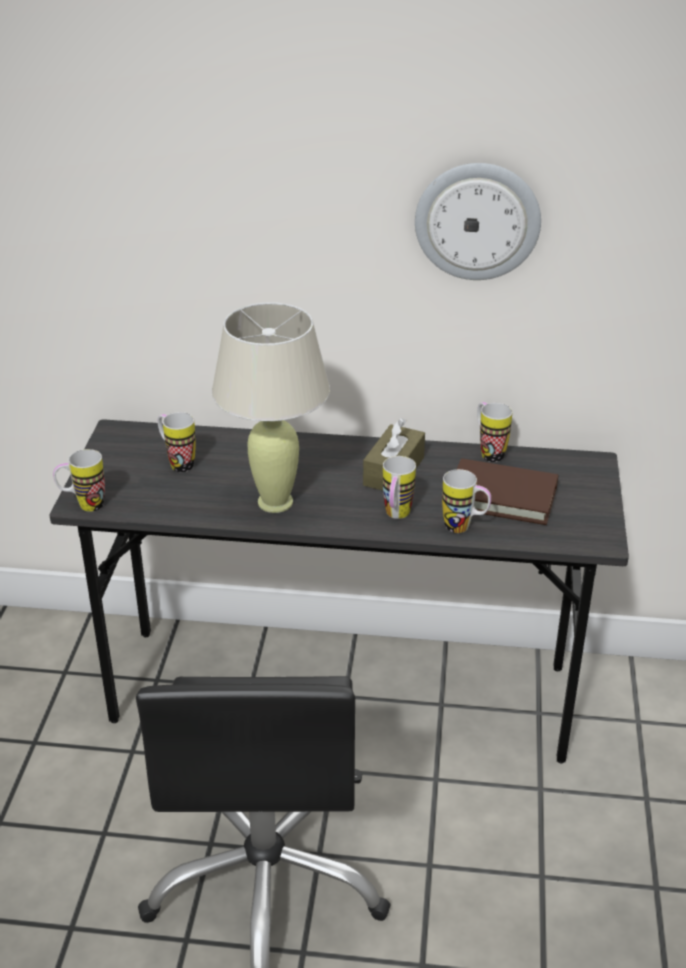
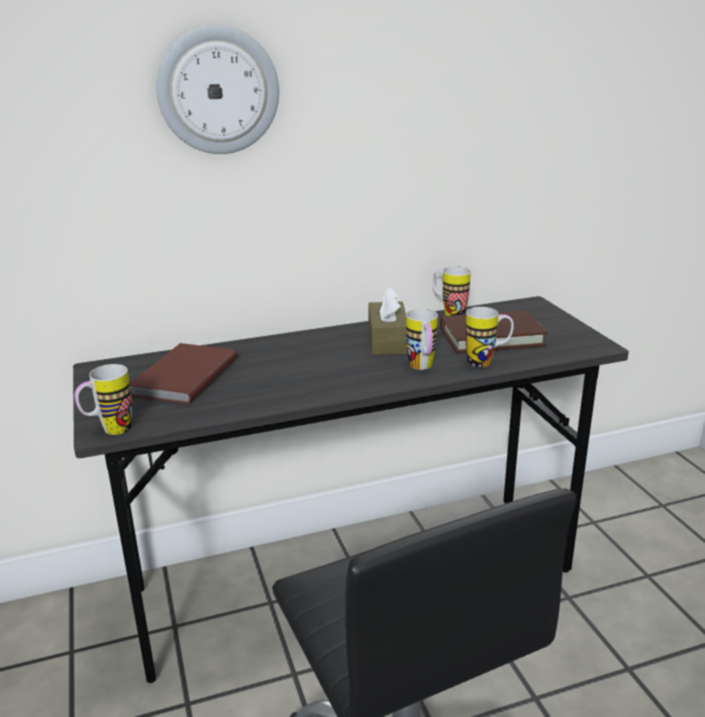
camera: 25 degrees left, 10 degrees down
(177, 463) = (182, 377): mug -> brown book
(274, 502) = (305, 383): beige table lamp -> none
(477, 221) = (421, 96): wall clock -> wall clock (218, 91)

